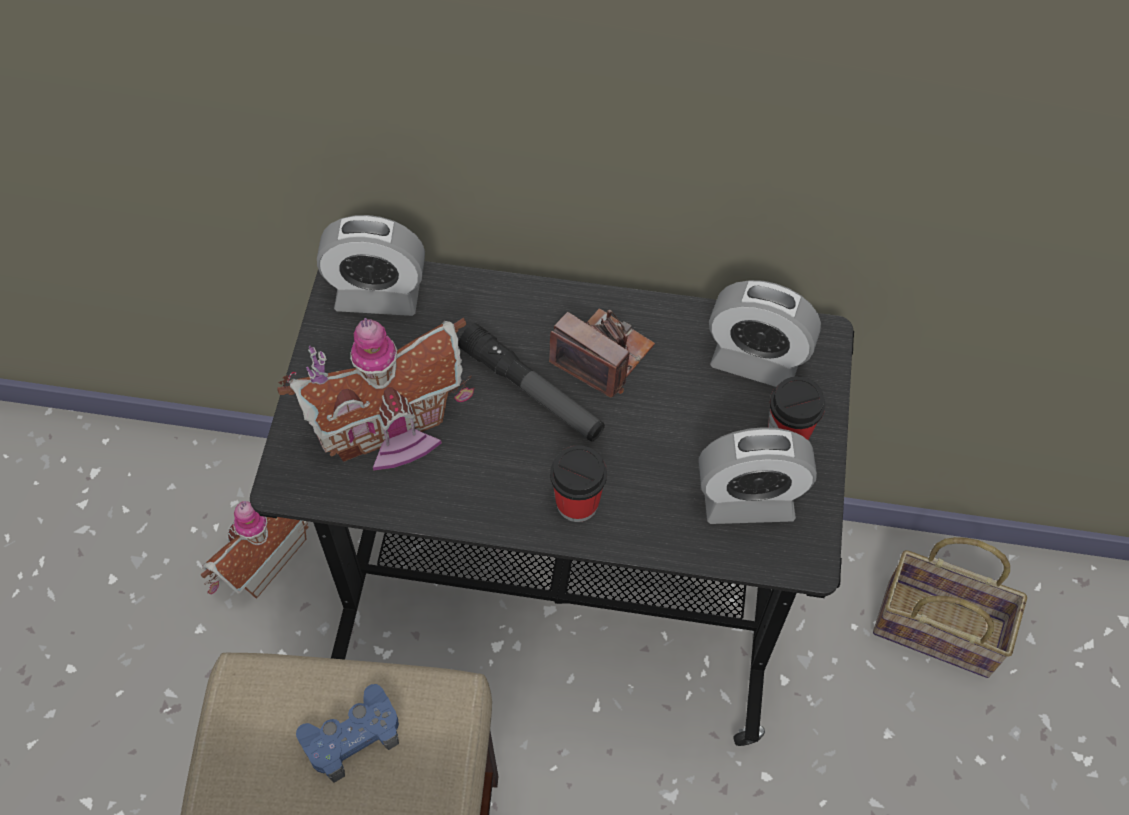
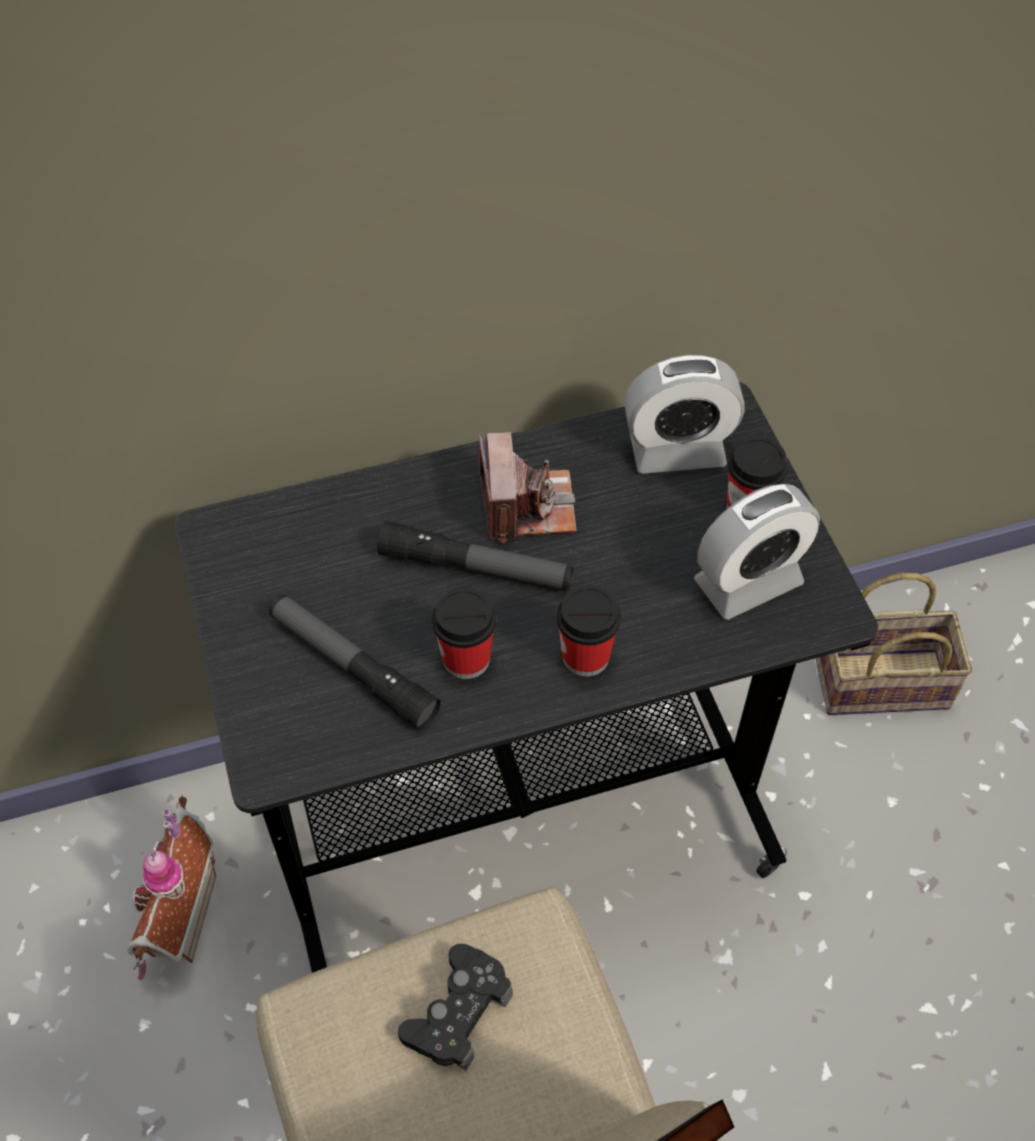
camera: 25 degrees left, 5 degrees down
(352, 736) = (457, 1012): blue game controller -> black game controller
(378, 294) = (258, 537): alarm clock -> none
(391, 432) = (352, 667): toy house -> flashlight
(482, 463) = (466, 658): none -> cup
(602, 355) = (526, 505): camera -> camera turned 75 degrees clockwise

